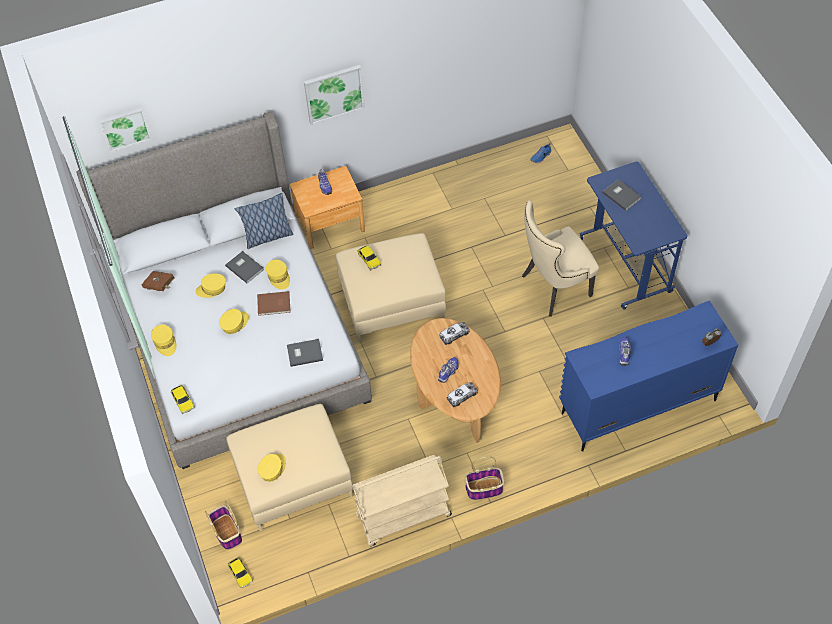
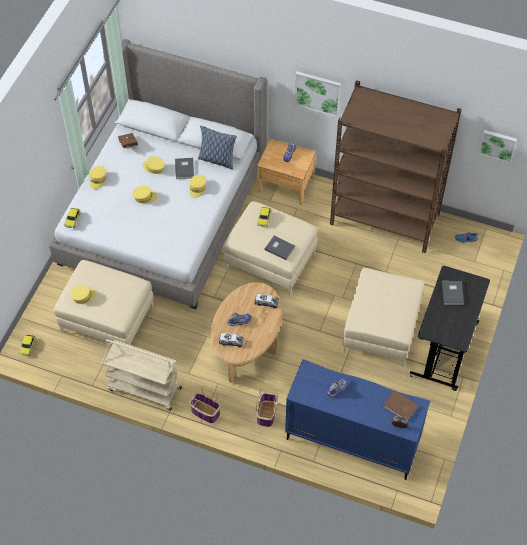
camera: 40 degrees right, 0 degrees up
(125, 127) = (163, 29): picture -> picture (498, 145)
(226, 532) = (44, 318): basket -> basket (266, 413)
(274, 304) = (178, 203): brown book -> brown book (400, 407)
(304, 353) = (164, 243): grey book -> grey book (280, 248)
(454, 189) = (385, 219): none -> brown bookcase
(554, 287) = (381, 328): beige chair -> beige ottoman
(625, 265) = (444, 350): blue desk -> black desk

